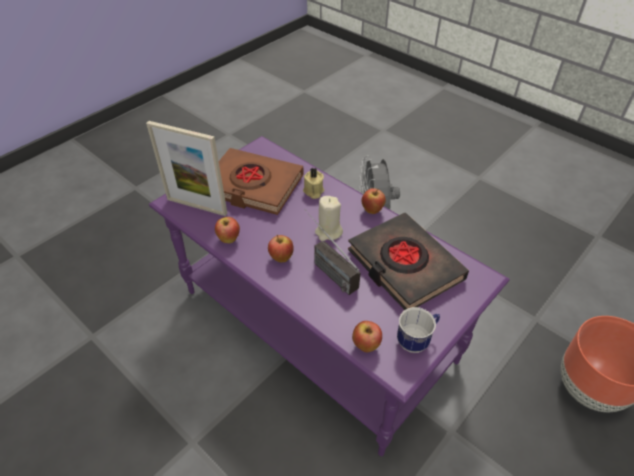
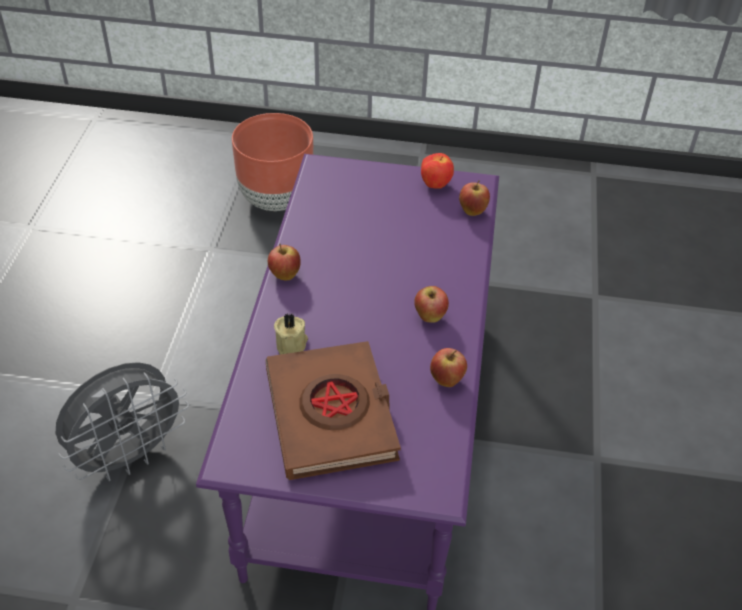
camera: 125 degrees left, 0 degrees up
(197, 206) = (423, 453): picture frame -> none
(325, 268) = (410, 276): radio -> none
(328, 232) = (354, 297): beige candle -> none
(404, 265) = (352, 221): black book -> none
(416, 340) = (435, 185): mug -> apple

